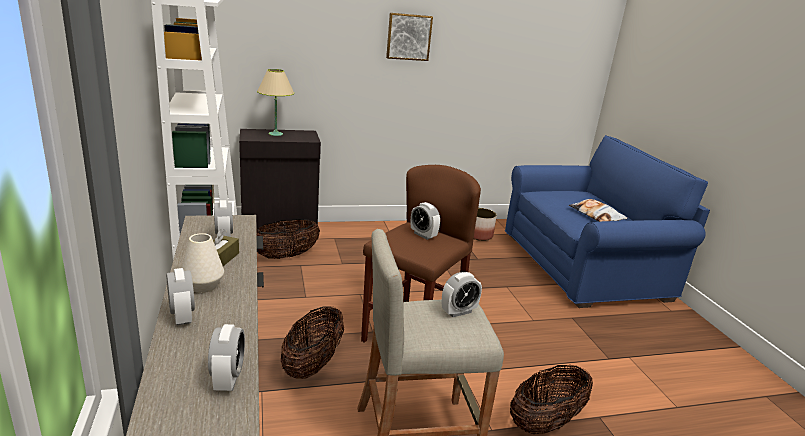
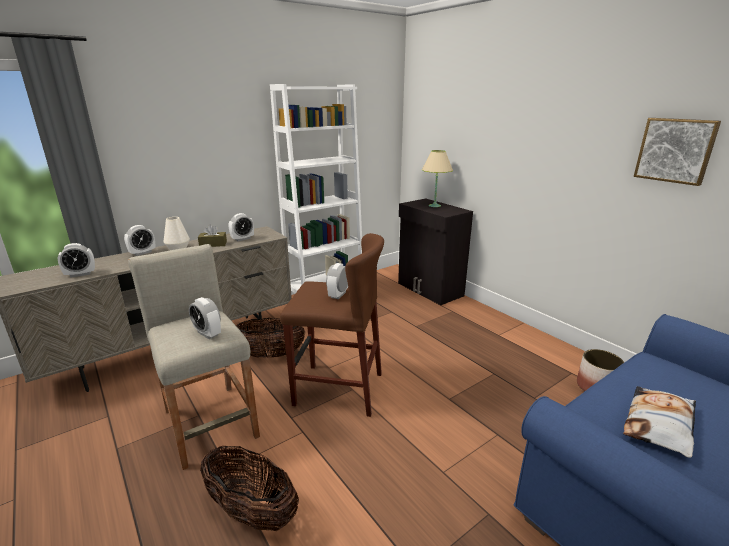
camera: 70 degrees right, 0 degrees up
(286, 256) = (397, 303): basket -> none
(408, 37) = (568, 121): picture -> picture (675, 150)

